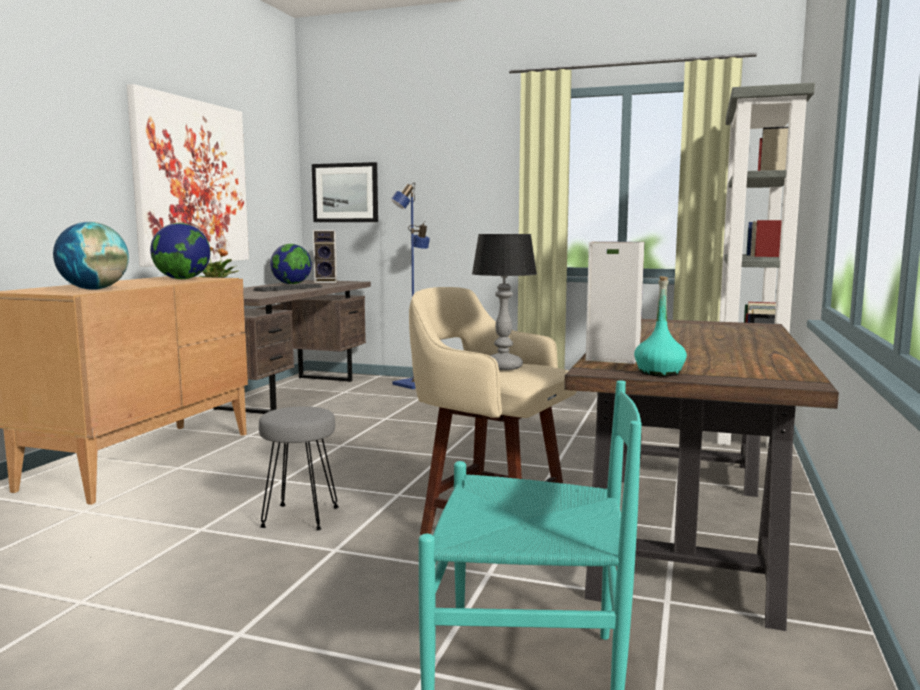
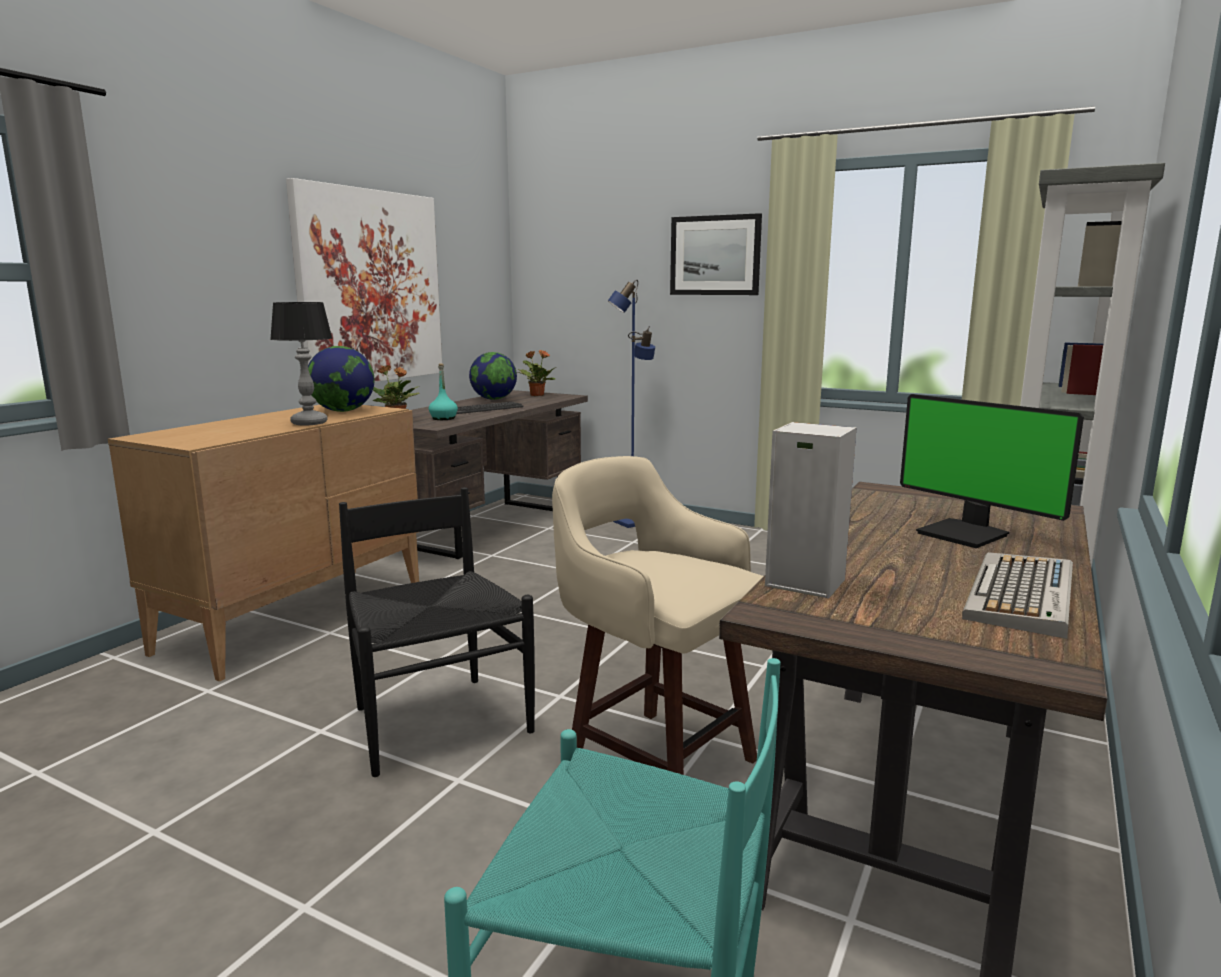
camera: 10 degrees right, 5 degrees up
(94, 289) = (225, 435): globe -> none
(301, 517) = (436, 721): grey stool -> black chair
(327, 282) = (536, 395): speaker -> potted plant
(345, 193) = (561, 288): picture -> picture (715, 255)
(502, 367) = (670, 571): table lamp -> table lamp (308, 423)
(659, 373) = (853, 625): turquoise bottle -> turquoise bottle (443, 418)
(709, 336) = (965, 534): none -> monitor
(763, 358) = (1022, 595): none -> keyboard

